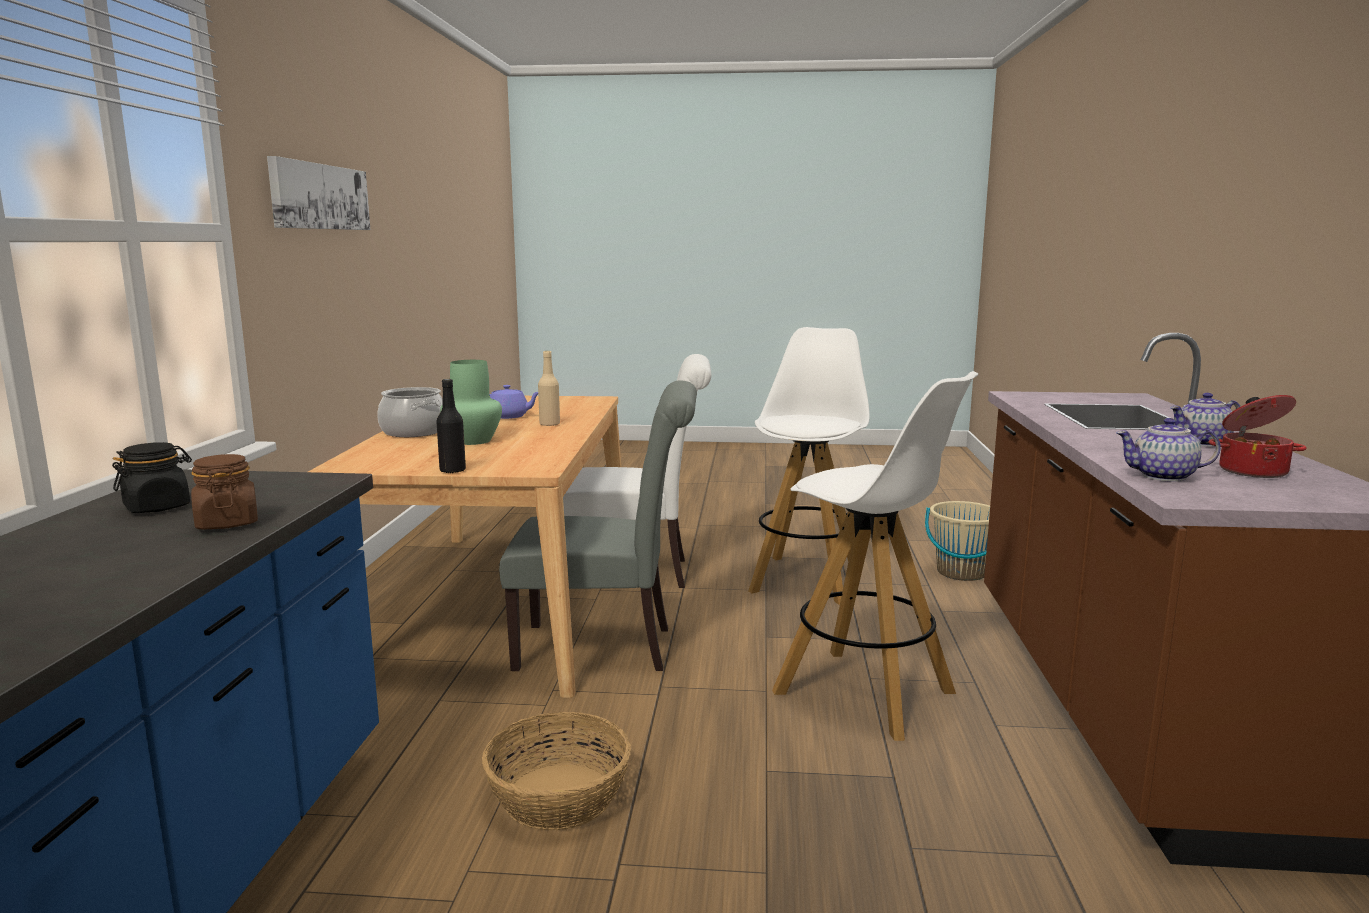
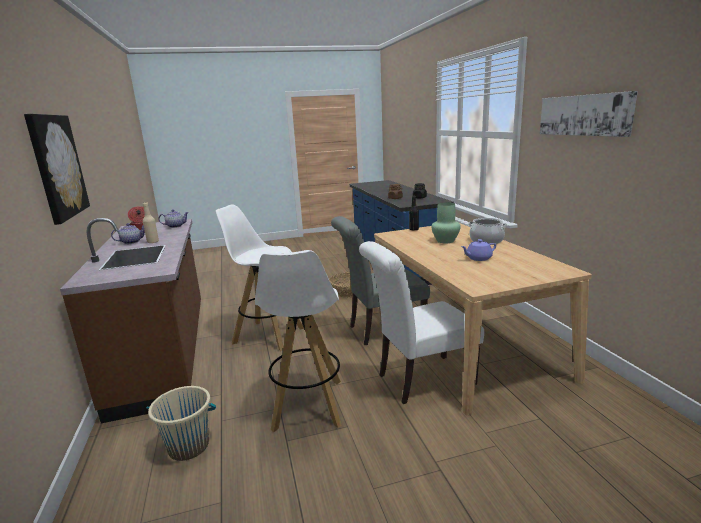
camera: 160 degrees right, 5 degrees up
(549, 424) = (440, 256): beige bottle -> beige bottle (153, 242)
(1247, 226) = (57, 166): none -> picture

